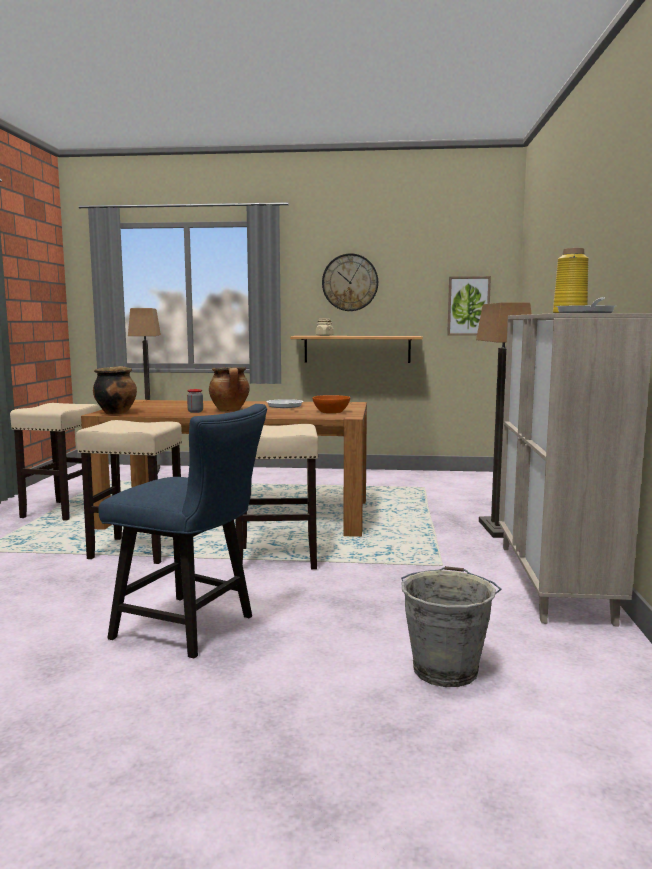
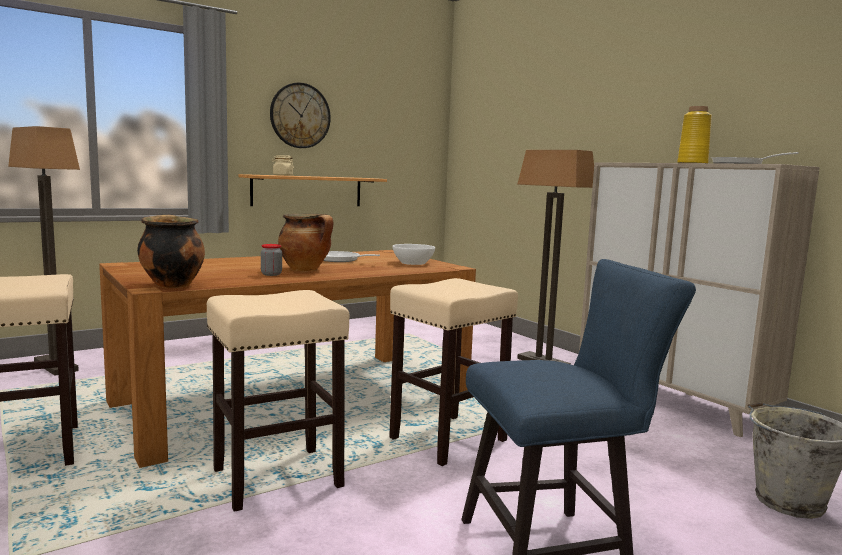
camera: 40 degrees left, 0 degrees up
(331, 412) = (413, 263): orange bowl -> white bowl
(468, 306) = (409, 149): picture -> none

